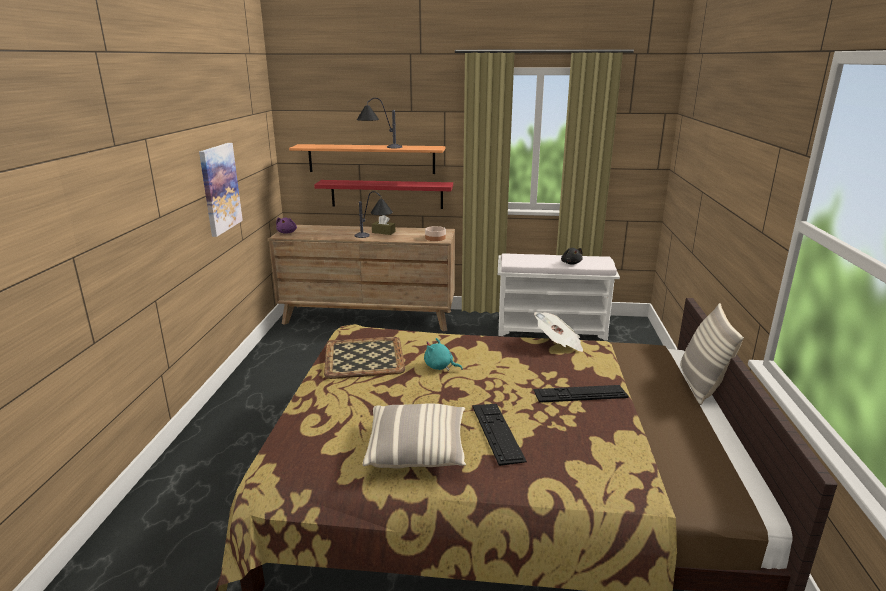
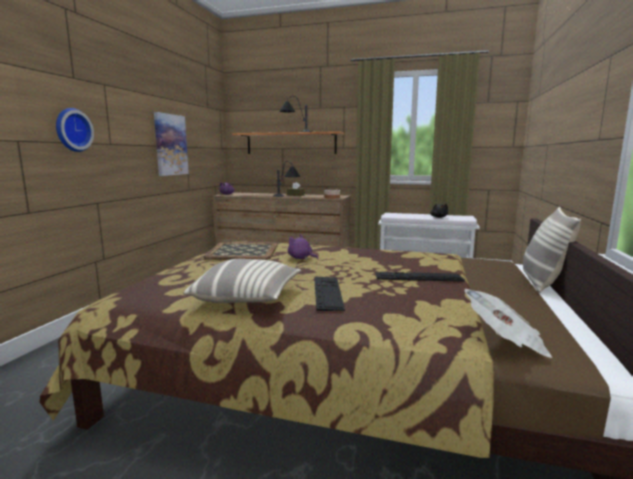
camera: 10 degrees right, 10 degrees down
(122, 218) = (72, 130): none -> wall clock
(387, 194) = (301, 169): red shelf -> none
(440, 367) = (301, 258): turquoise plush toy -> purple plush toy
(558, 344) = (411, 253): newspaper -> newspaper (505, 342)

